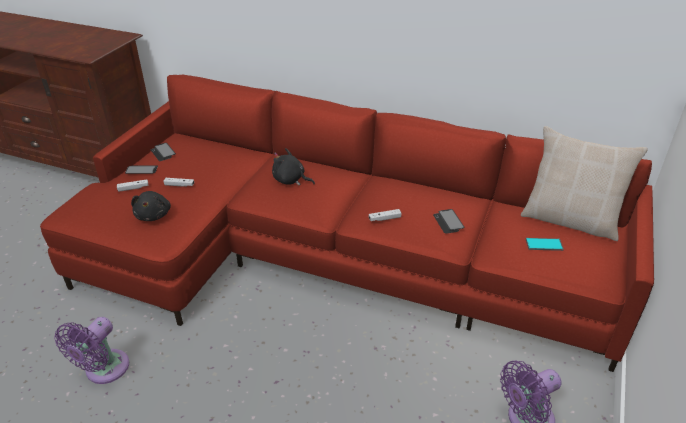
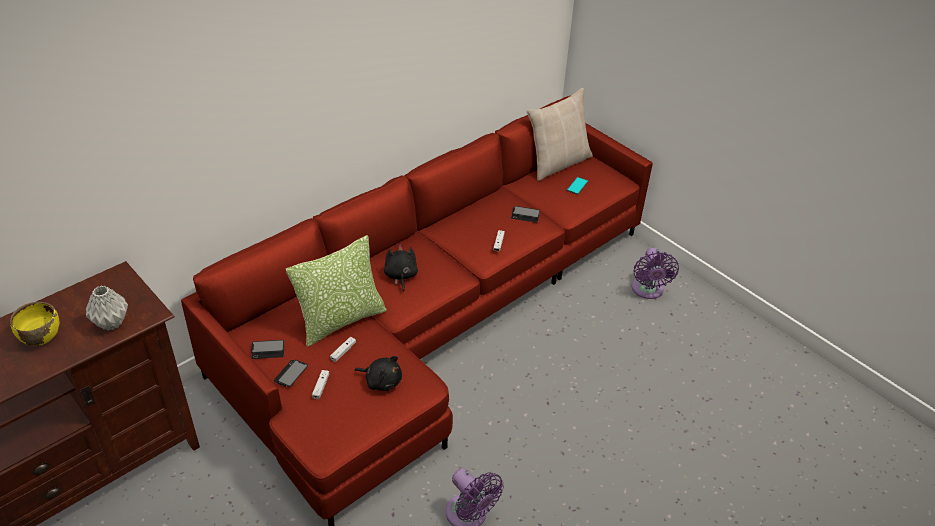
camera: 65 degrees left, 5 degrees up
(52, 35) = (40, 336): none -> yellow bowl
(72, 48) = (111, 323): none -> grey vase
(217, 172) = (341, 320): none -> pillow
(290, 180) = (400, 276): black plush toy -> black plush toy turned 120 degrees clockwise

